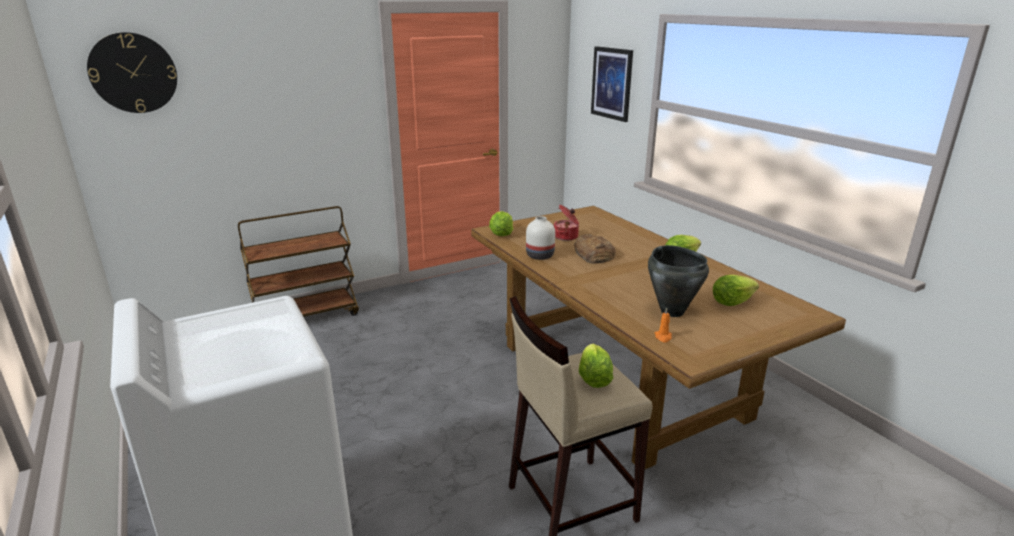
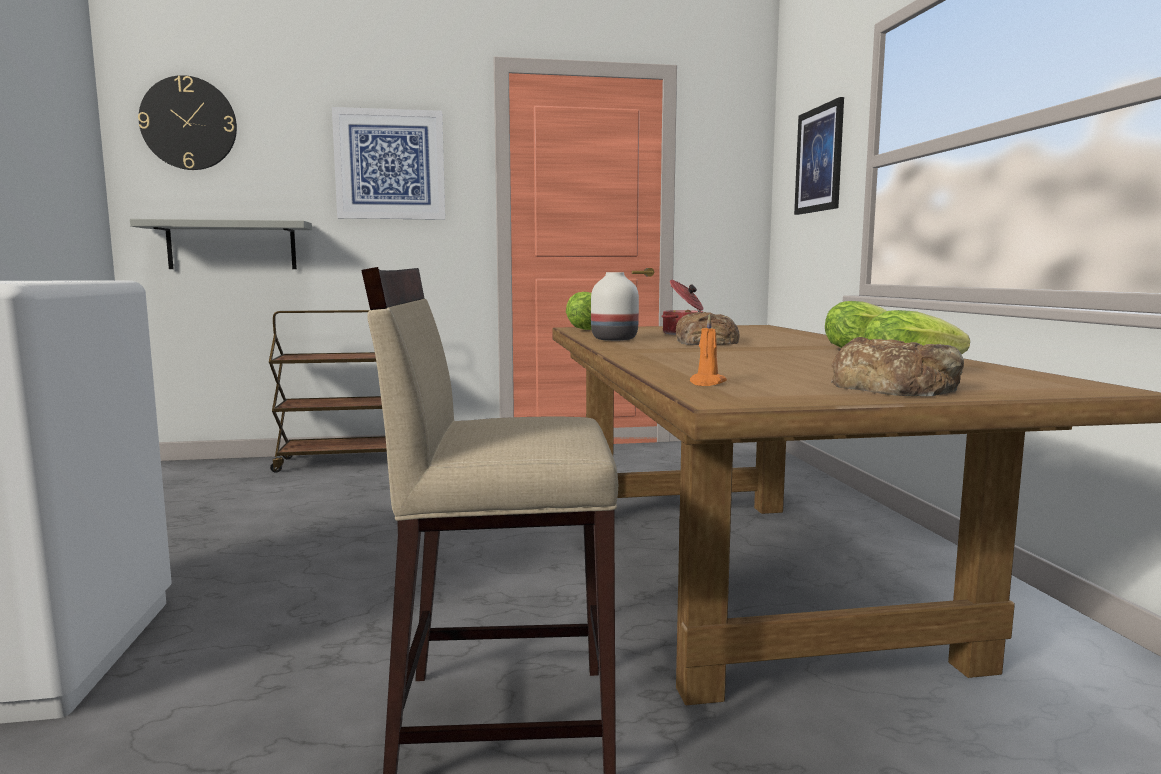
camera: 20 degrees right, 15 degrees down
(185, 169) = (232, 245): none -> grey shelf
(306, 92) = (390, 165): none -> picture
(593, 379) = (530, 429): lettuce -> none
(672, 311) = (766, 371): black cooking pot -> none
(741, 328) = (894, 387): none -> bread

